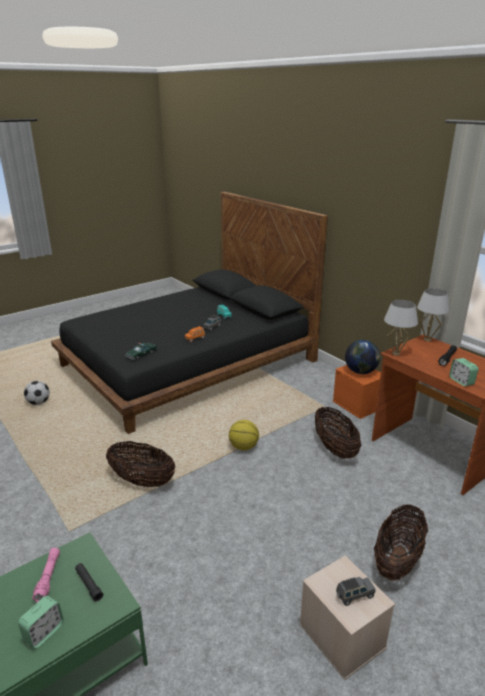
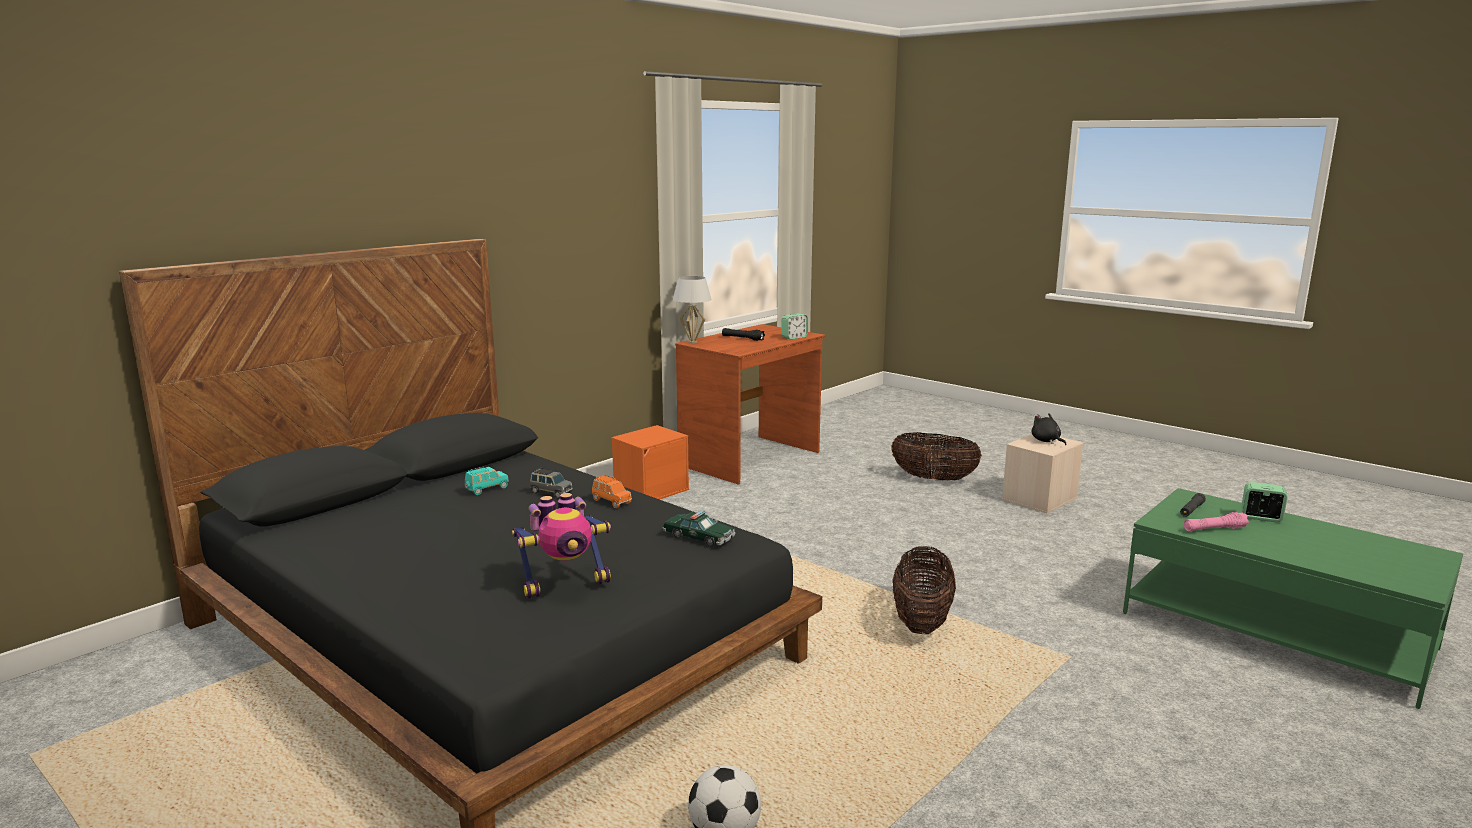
camera: 100 degrees left, 10 degrees down
(115, 328) = (565, 584): none -> toy robot
(243, 447) = (792, 556): basketball -> none
(335, 448) = (767, 502): basket -> none
(354, 595) = (1046, 441): grey toy car -> black plush toy
(361, 371) = (649, 436): globe -> none
(395, 353) = (739, 351): white table lamp -> none

